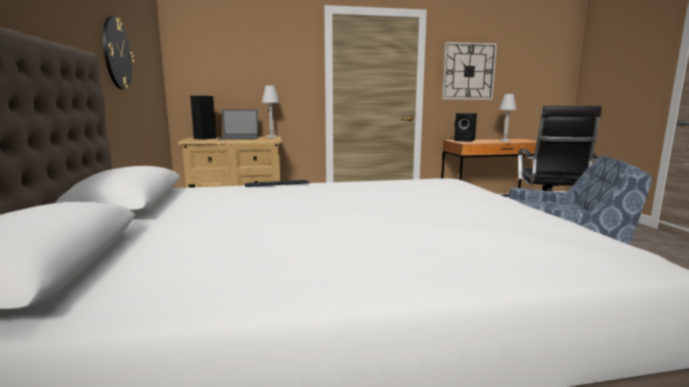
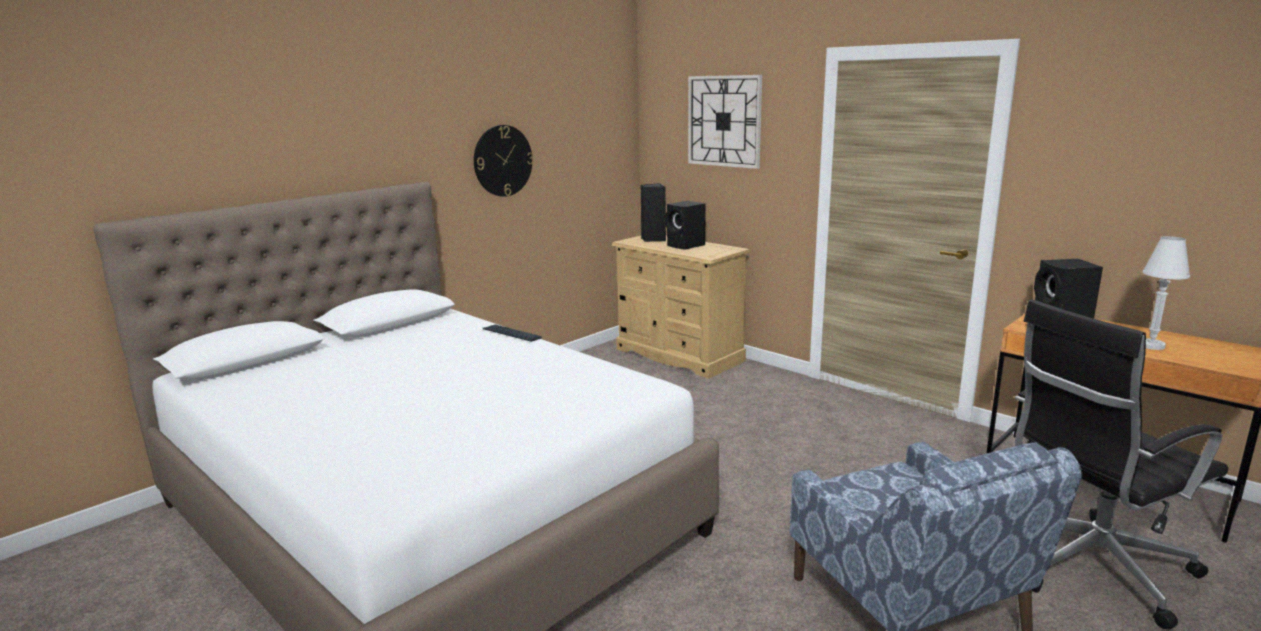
camera: 55 degrees right, 5 degrees up
(239, 138) = (686, 246): laptop -> black speaker
(271, 137) = (729, 250): white table lamp -> none
(468, 71) = (1117, 169): wall clock -> wall clock (724, 121)

